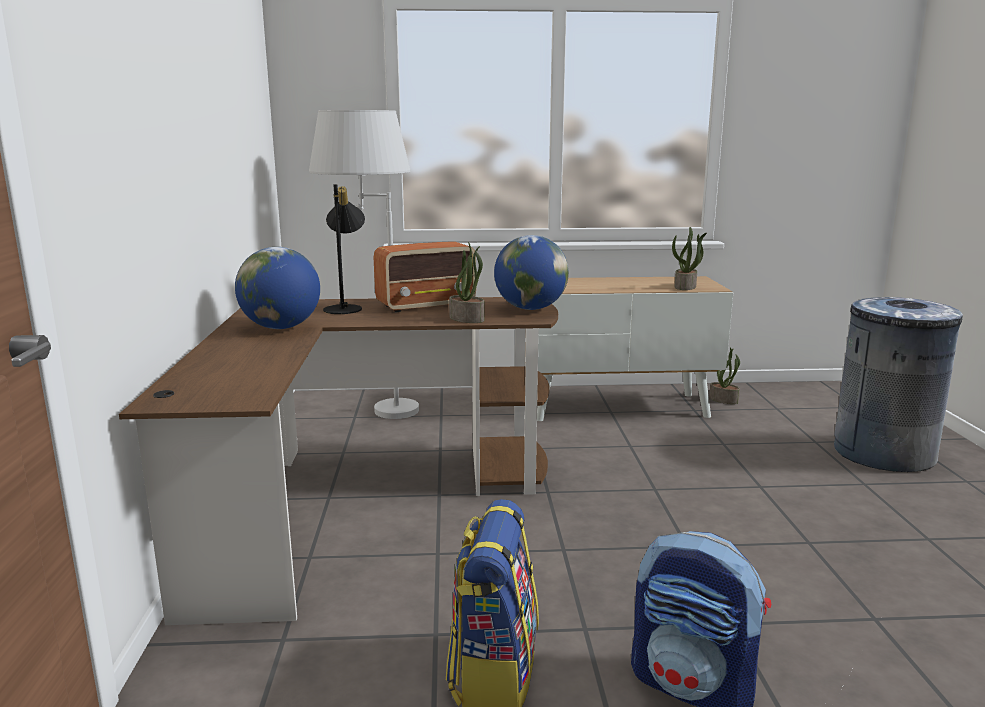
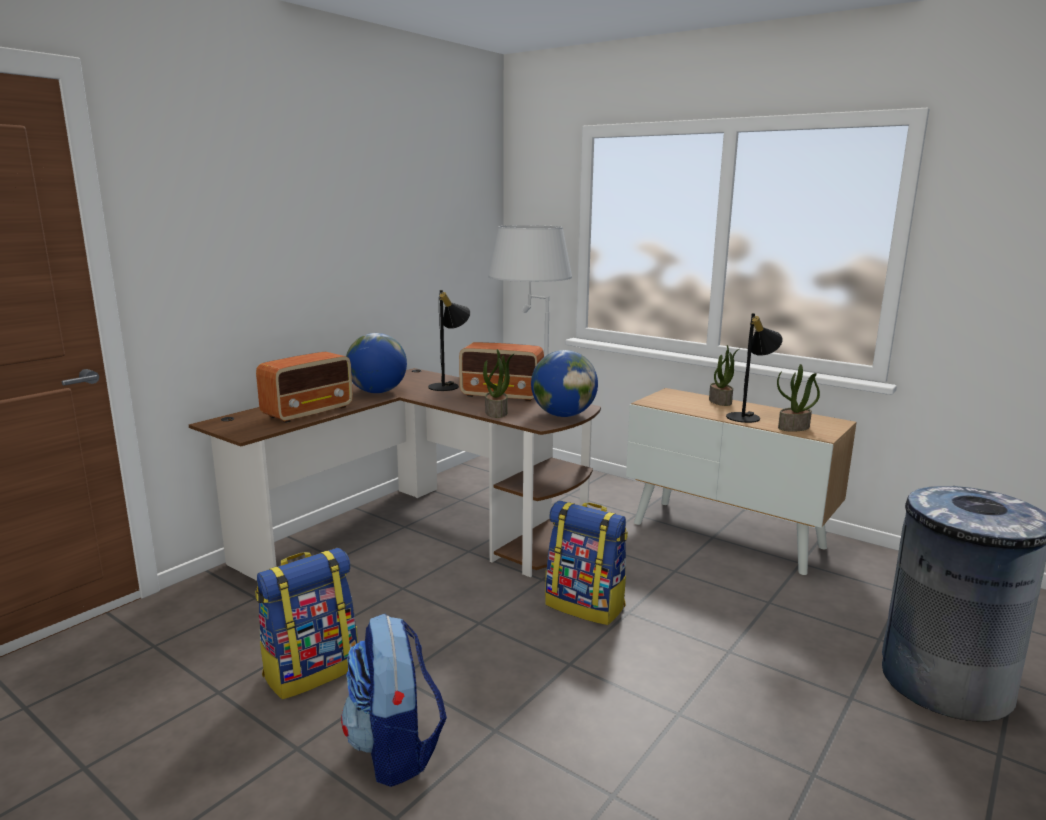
camera: 40 degrees right, 0 degrees up
(258, 362) = (309, 412): none -> radio
(618, 497) = (586, 606): none -> backpack
(639, 286) = (748, 417): none -> black table lamp
(724, 400) = (855, 564): potted plant -> potted plant (721, 401)

